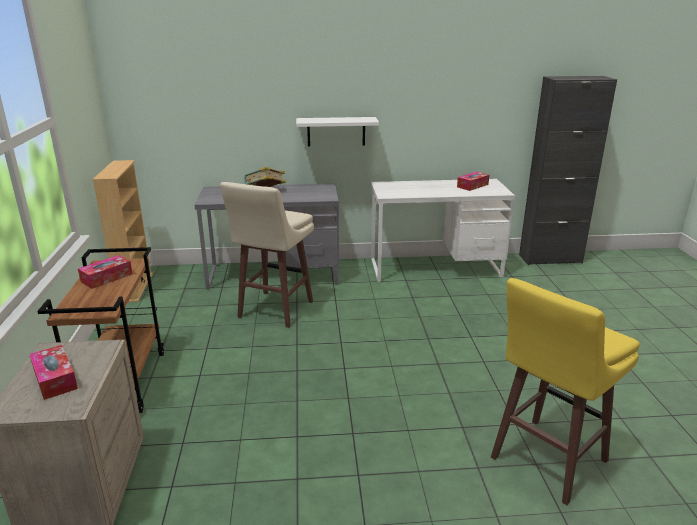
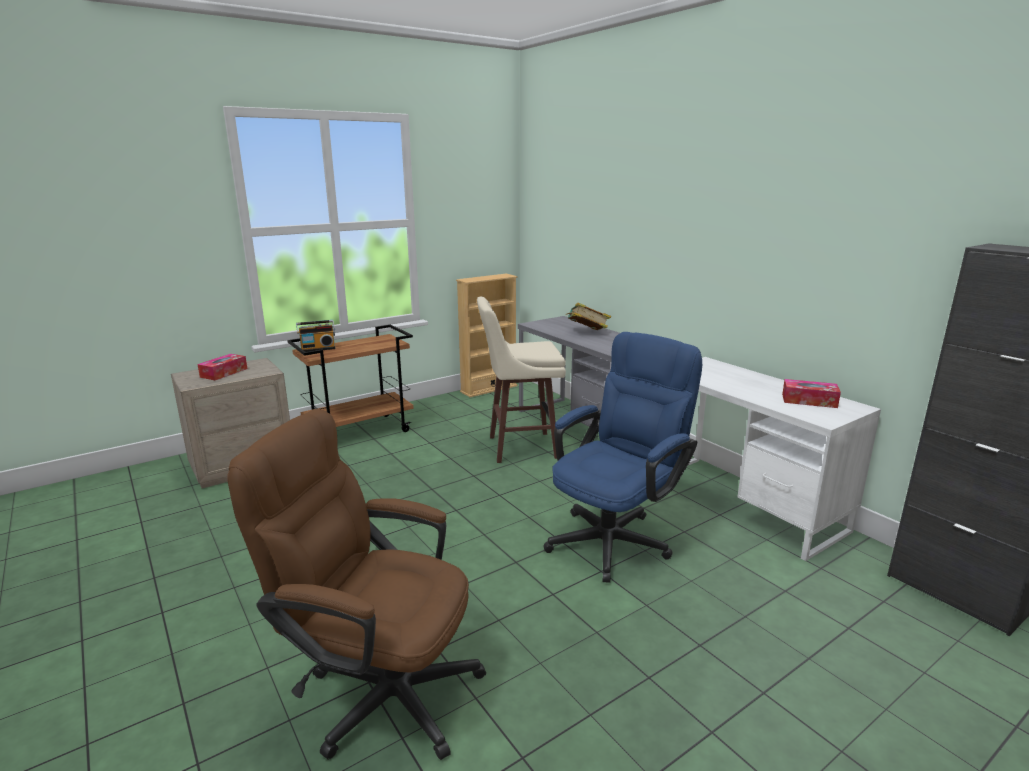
camera: 60 degrees right, 5 degrees down
(75, 304) = (318, 349): none -> radio
(107, 278) = (364, 344): tissue box -> none
(336, 131) = (678, 283): white shelf -> none
(438, 318) = (616, 537): none -> blue office chair
(546, 460) = (379, 689): yellow stool -> brown office chair

